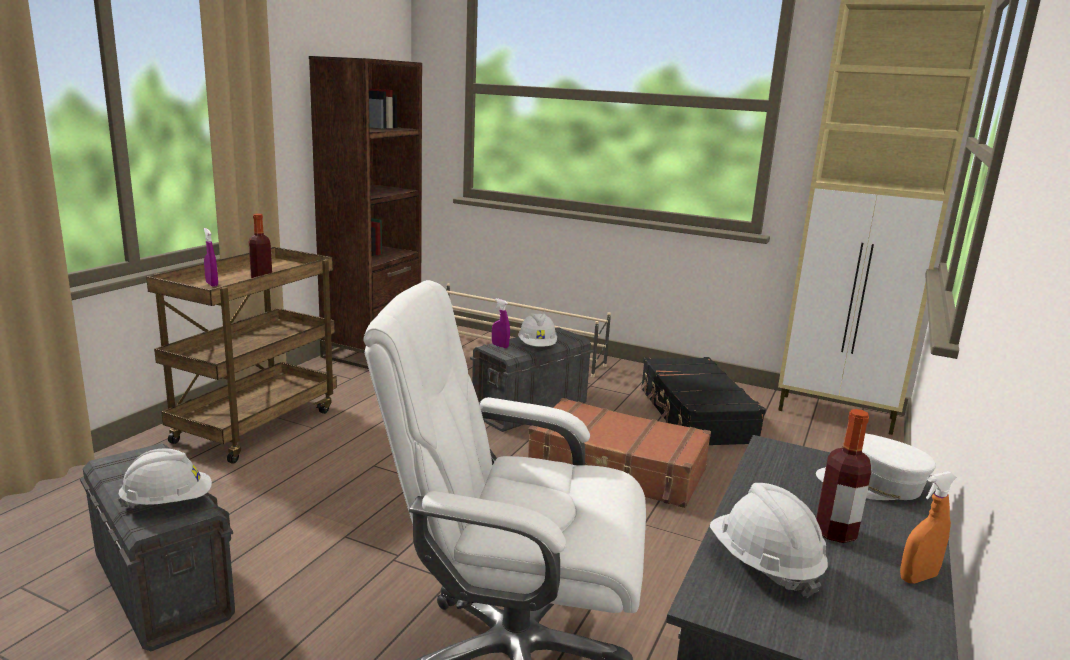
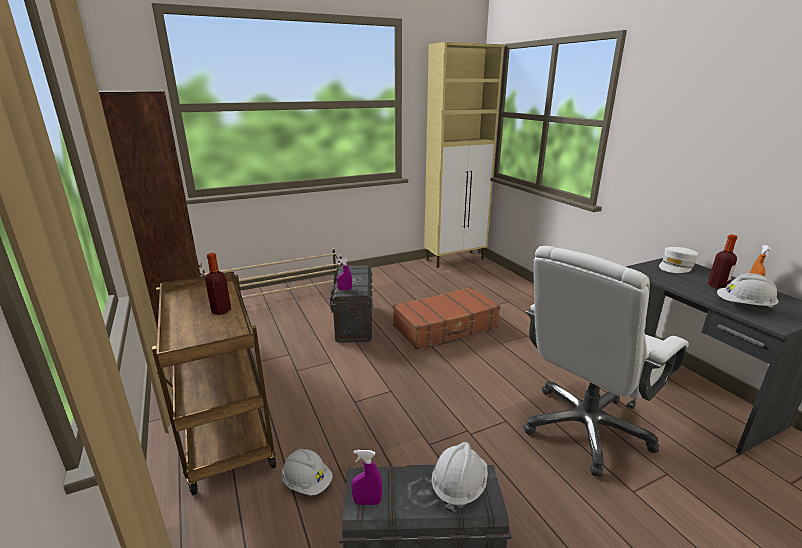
camera: 50 degrees left, 5 degrees up
(212, 284) = (199, 333): purple spray bottle -> purple spray bottle (367, 502)
(537, 346) = (361, 281): white hard hat -> white hard hat (307, 483)
(694, 415) = (418, 286): black suitcase -> none

